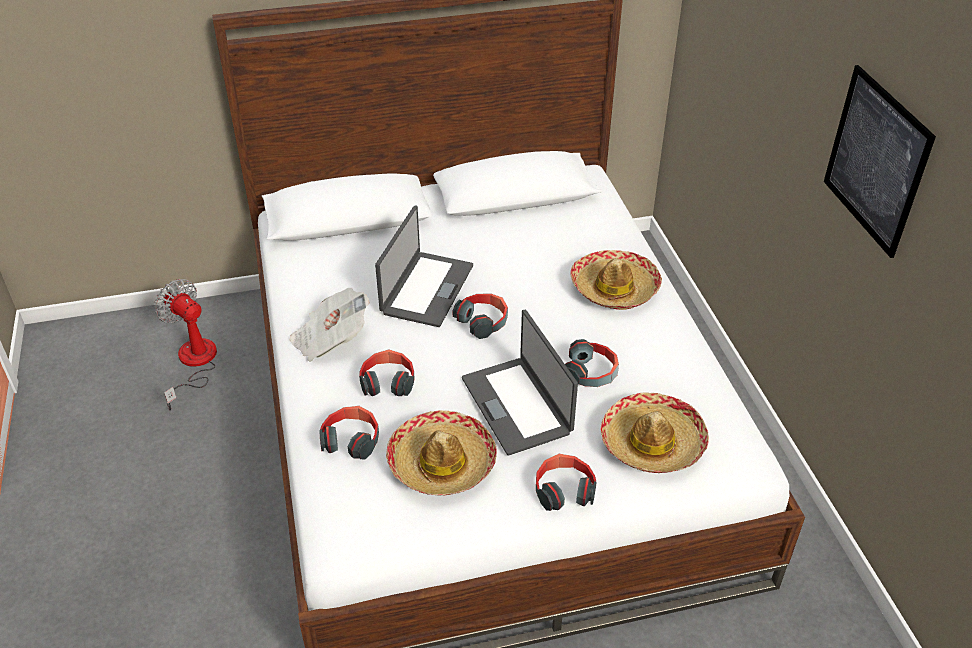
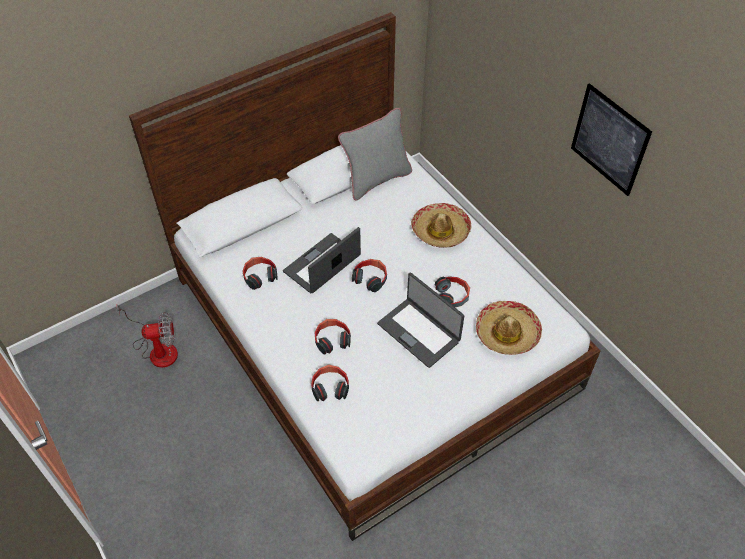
camera: 20 degrees left, 10 degrees up
(193, 363) = (157, 349): fan -> fan turned 150 degrees clockwise
(330, 340) = (279, 320): newspaper -> none
(426, 289) = (323, 264): laptop -> laptop turned 135 degrees counterclockwise
(441, 463) = (392, 385): hat -> none
(554, 209) = (376, 179): none -> grey pillow
(564, 490) = (470, 379): headphones -> headphones (260, 276)

